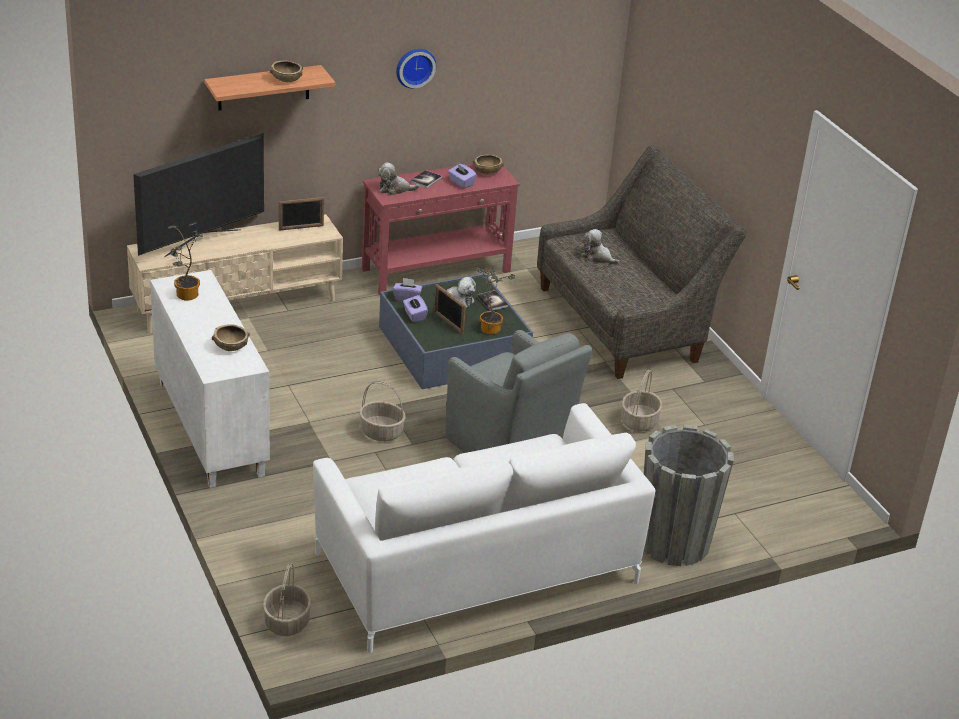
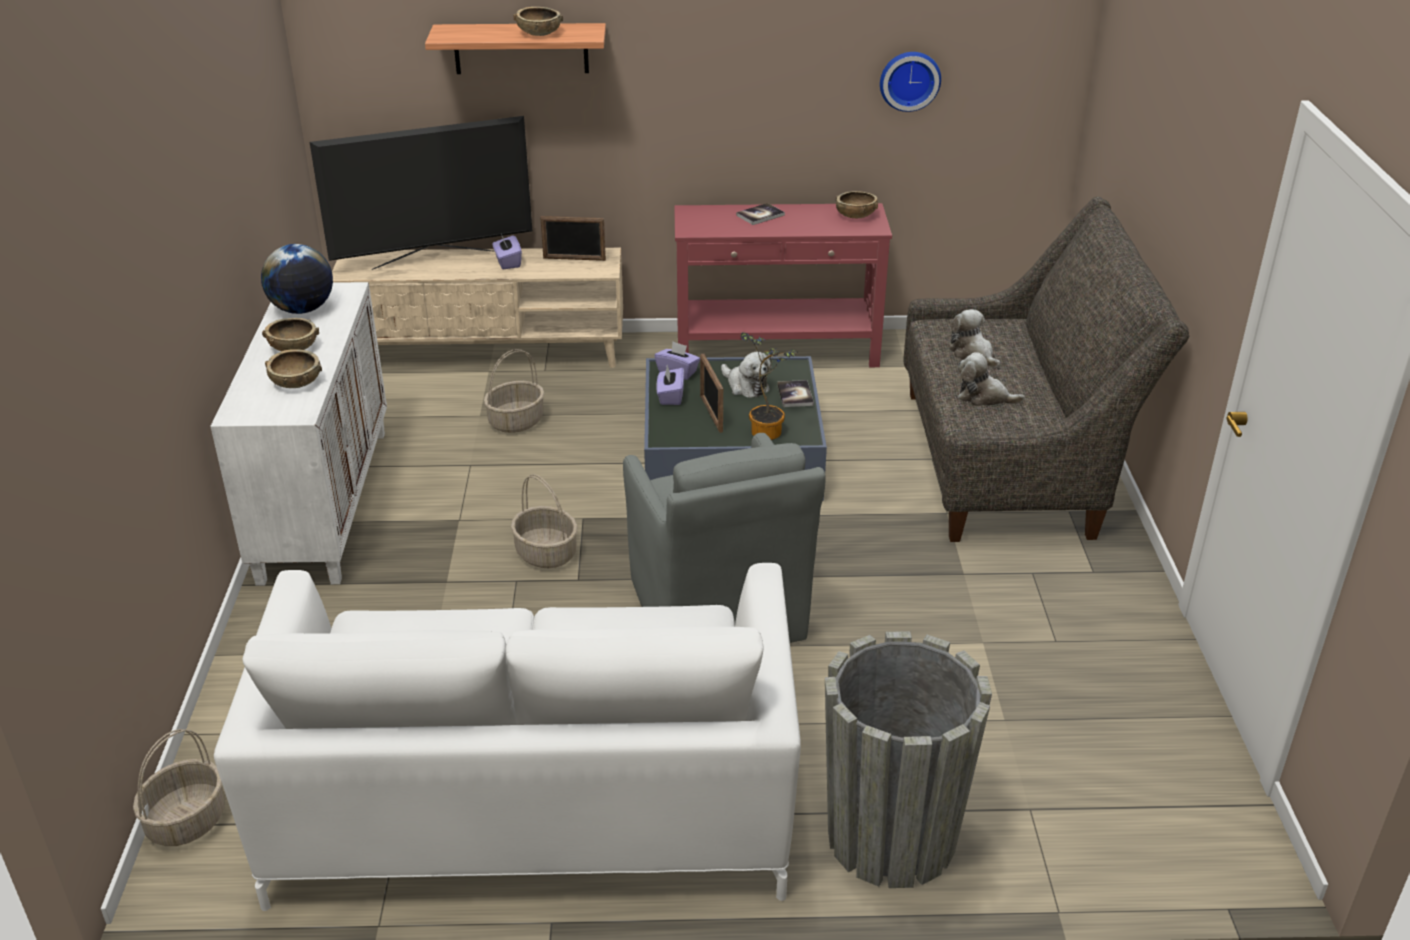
camera: 25 degrees right, 0 degrees up
(185, 296) = (302, 309): potted plant -> globe
(206, 324) = (293, 348): none -> brown bowl
(395, 189) = (708, 221): plush toy -> plush toy (984, 397)
(414, 67) = (750, 43): wall clock -> wall clock (909, 80)
(461, 183) = (807, 224): purple tissue box -> purple tissue box (507, 262)
(639, 421) = (948, 614): basket -> basket (516, 421)

